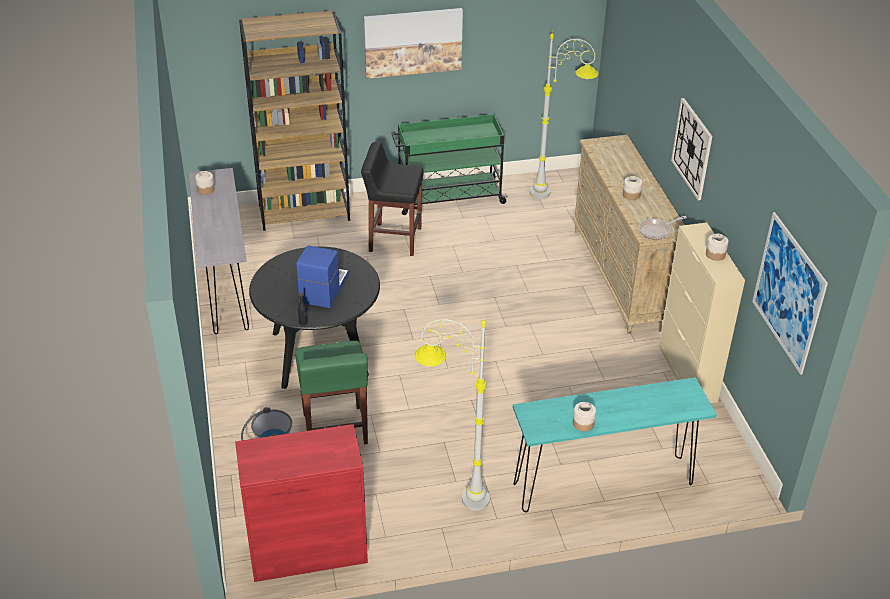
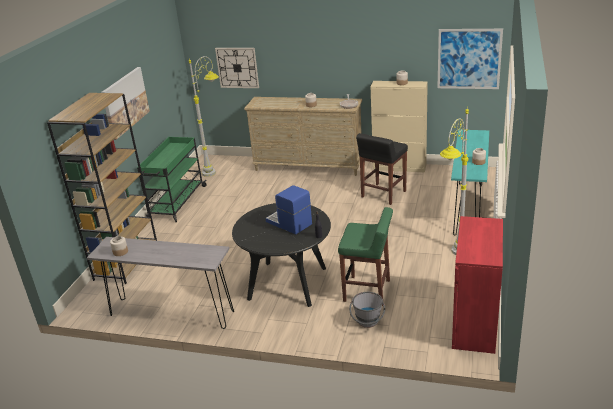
camera: 60 degrees left, 10 degrees down
(394, 239) = (197, 231): black stool -> black stool (383, 194)
(692, 148) = (335, 55): wall clock -> wall clock (237, 67)

